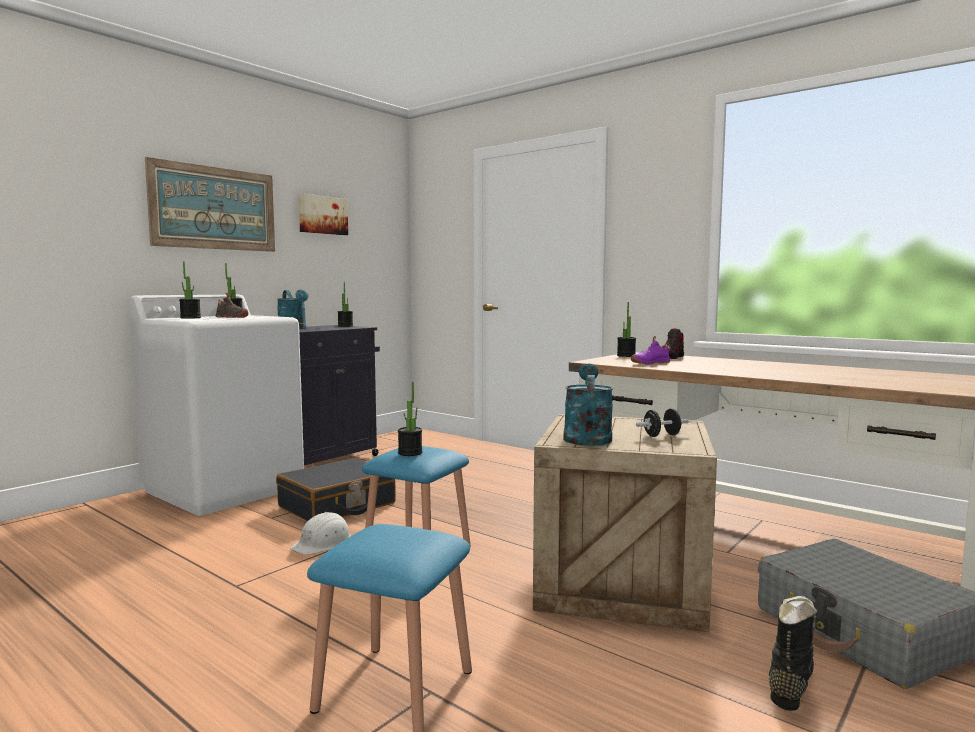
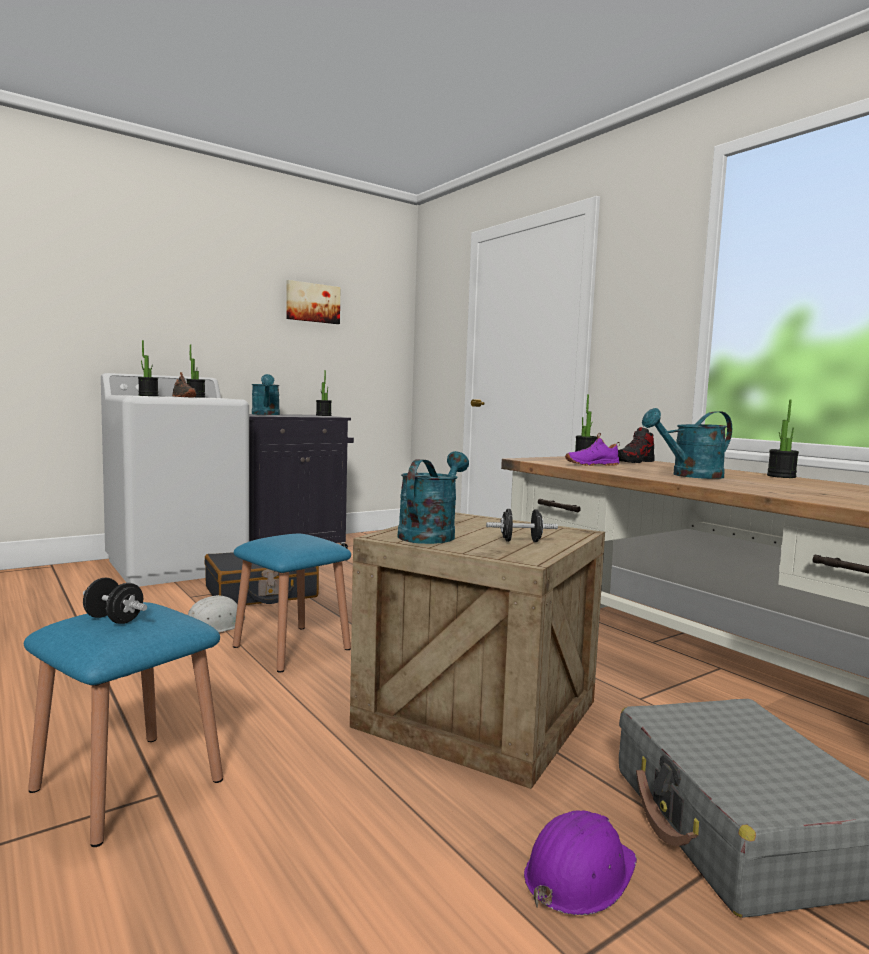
camera: 15 degrees right, 0 degrees up
(214, 208) = (195, 293): picture -> none
(388, 542) = (114, 620): none -> black dumbbell
(410, 453) = (282, 540): potted plant -> potted plant (781, 476)
(740, 369) = (690, 476): none -> turquoise watering can
(789, 683) = (579, 874): black boot -> purple hard hat

